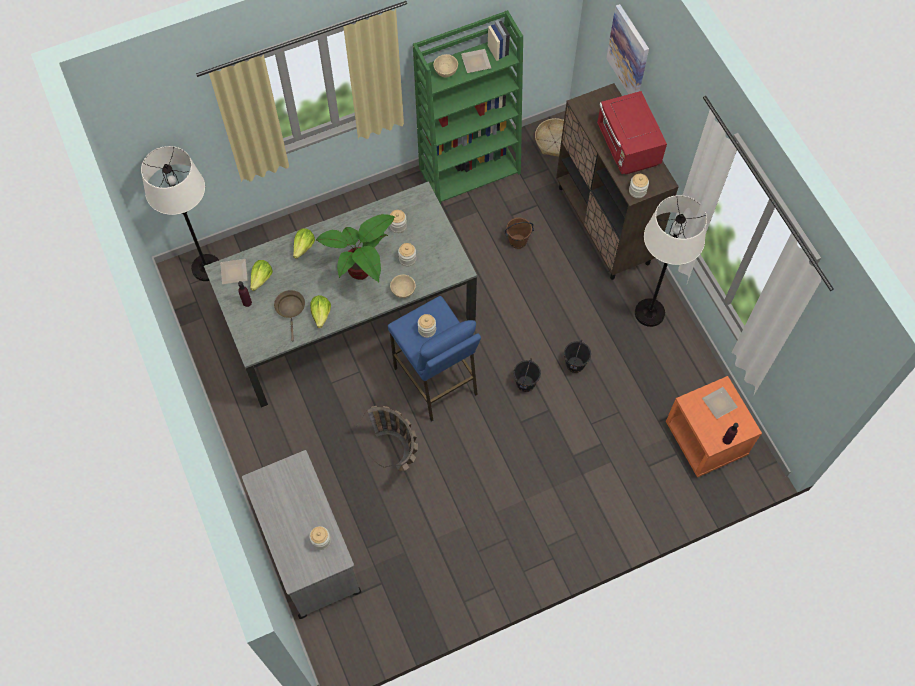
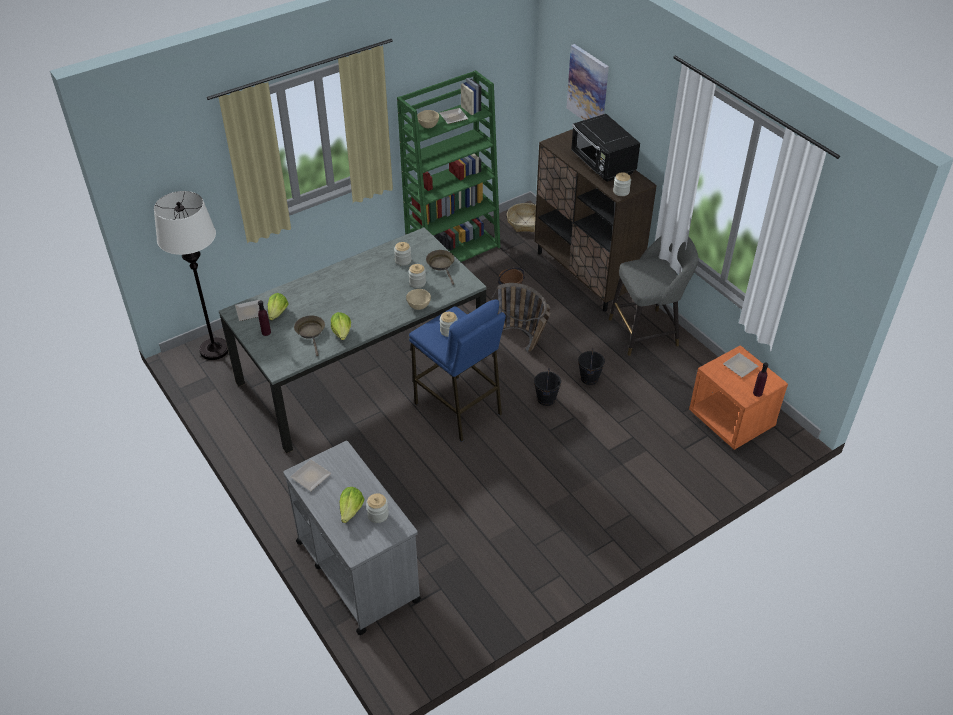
camera: 10 degrees left, 20 degrees down
(266, 488) = (311, 478): none -> plate
(304, 247) = (315, 285): lettuce -> lettuce (351, 510)
(362, 274) = (377, 298): potted plant -> none
(398, 456) = (434, 475): basket -> basket (525, 343)
(436, 238) = (441, 265): none -> brown frying pan
(627, 147) = (602, 165): red microwave -> black microwave
(649, 313) = (647, 331): white floor lamp -> grey stool

